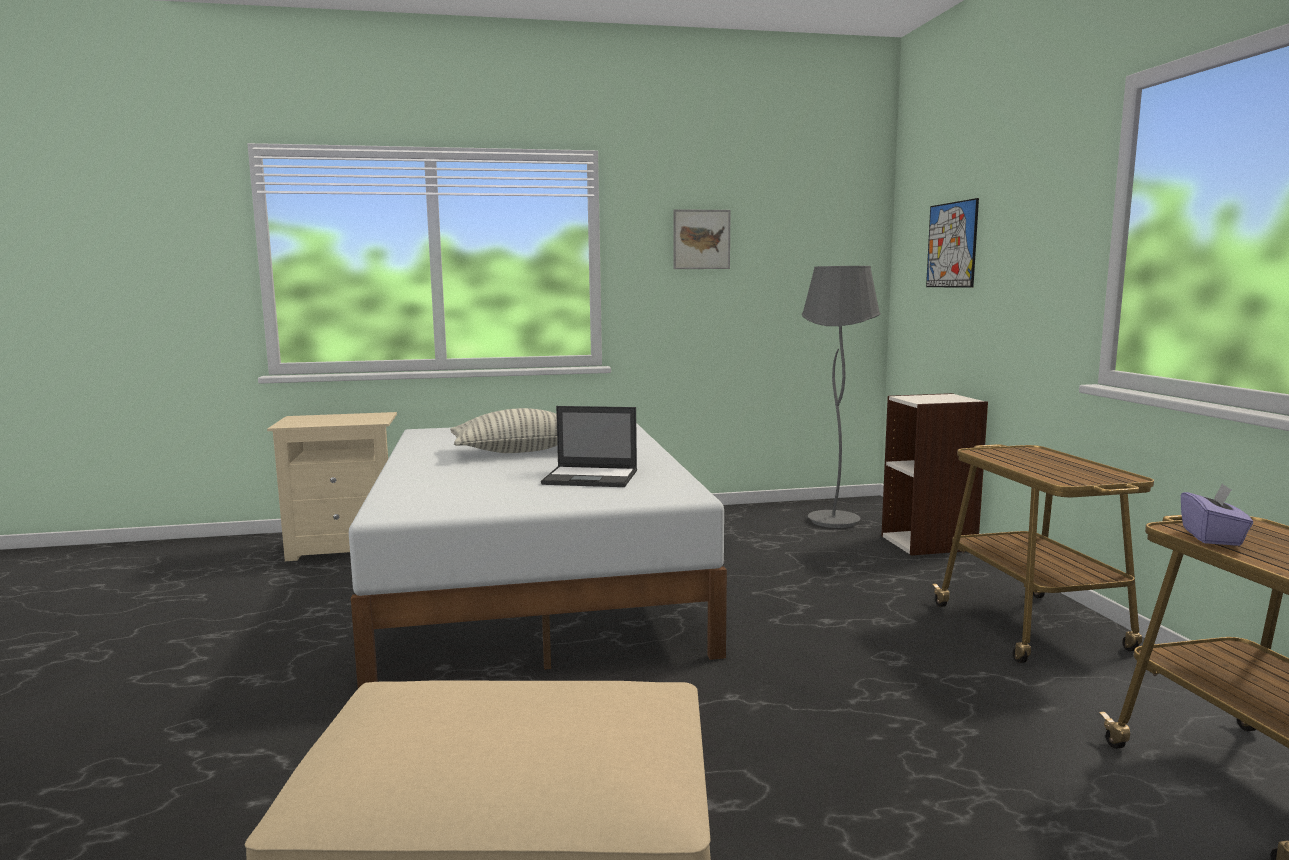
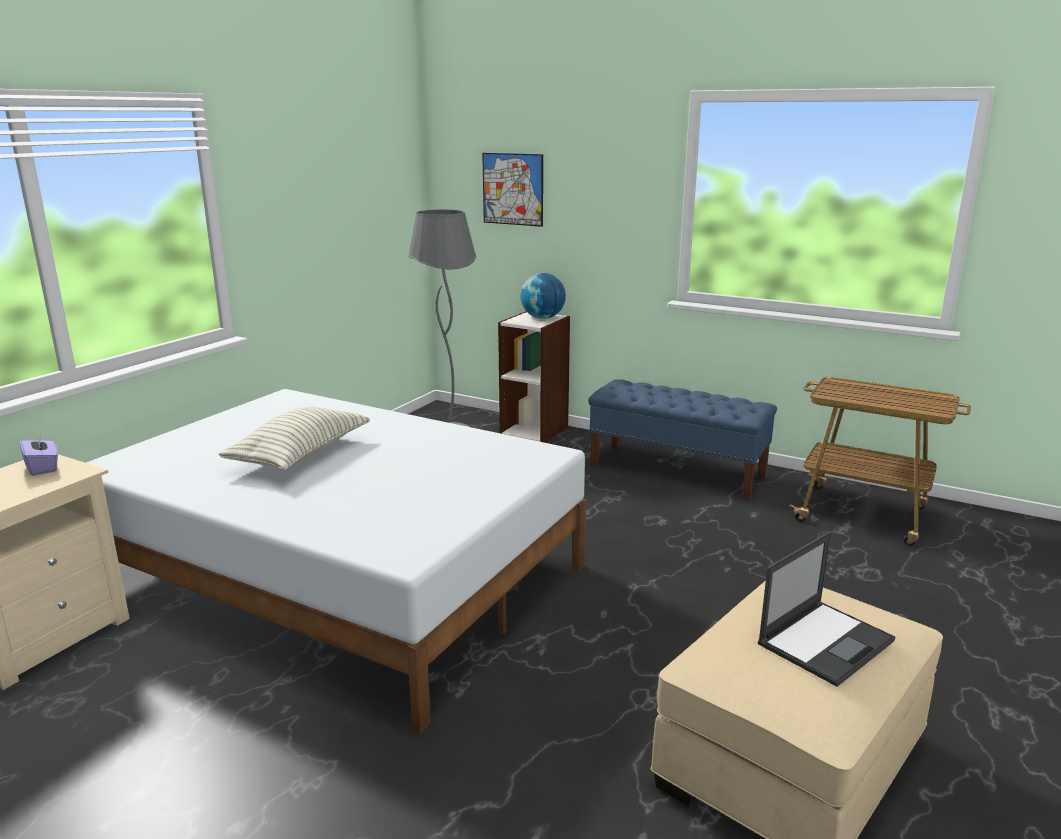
camera: 50 degrees left, 10 degrees up
(592, 477) = (446, 461): laptop -> laptop (826, 641)
(701, 239) = (300, 188): picture -> none
(947, 399) = (543, 318): none -> globe
(1032, 629) = (677, 471): cart -> blue bench
(1212, 537) = (845, 395): purple tissue box -> purple tissue box (43, 468)

